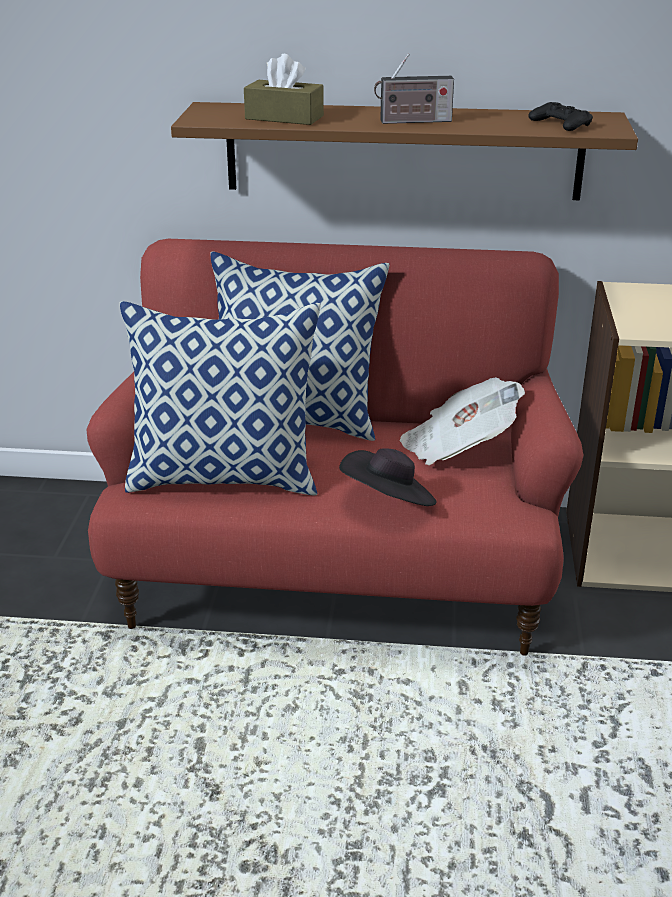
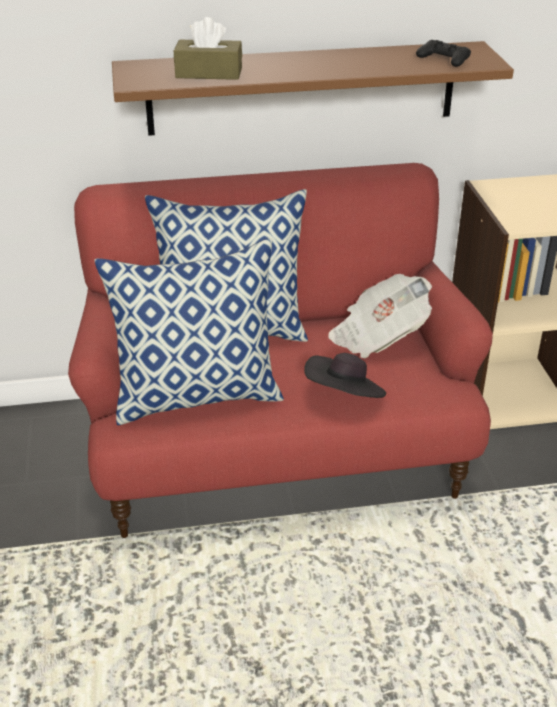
camera: 15 degrees left, 5 degrees up
(412, 121) = (321, 67): radio -> none

